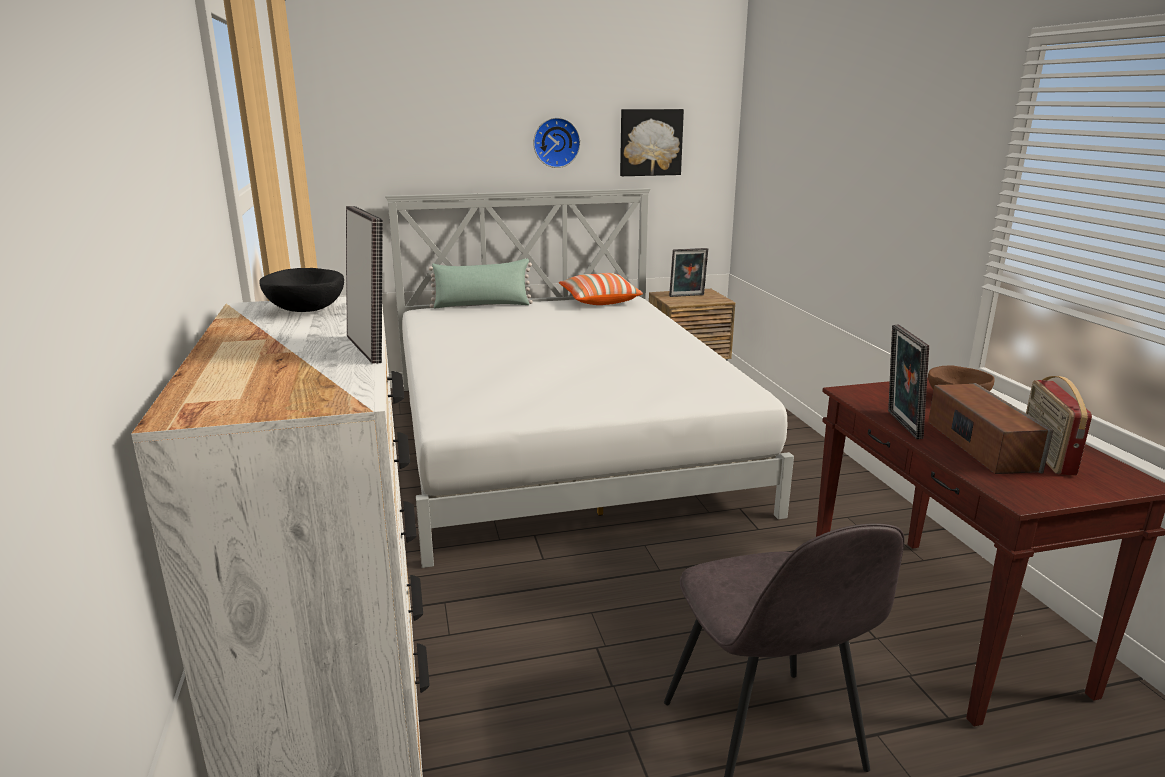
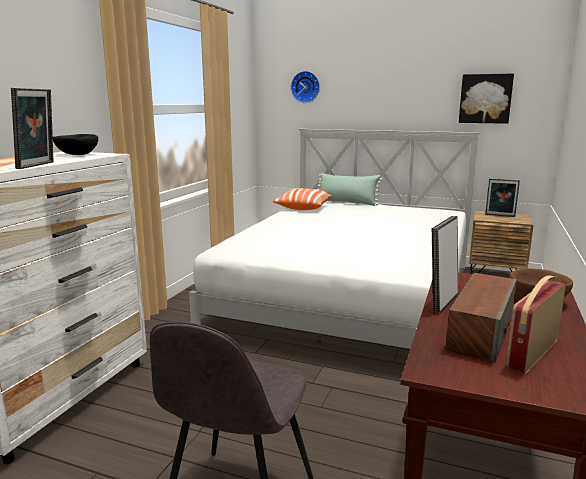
camera: 35 degrees right, 5 degrees down
(556, 142) = (412, 98): wall clock -> wall clock (306, 87)
(599, 301) = (425, 209): pillow -> pillow (303, 207)

